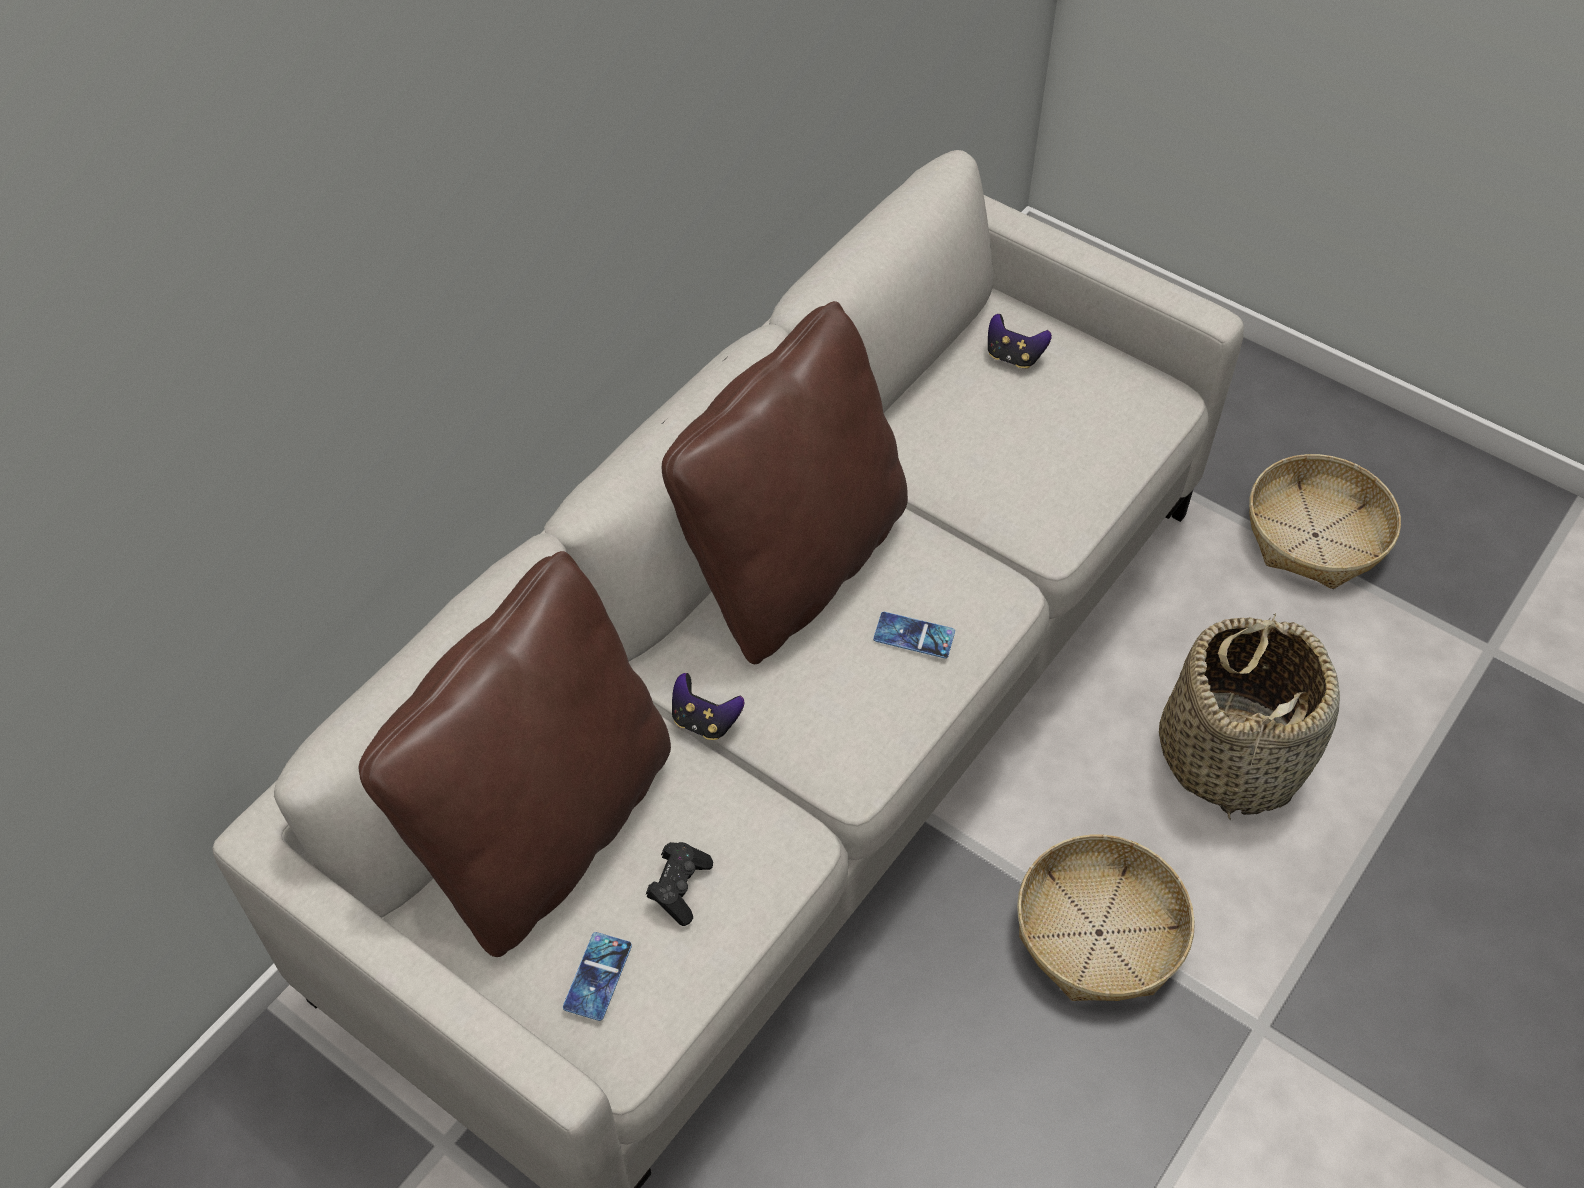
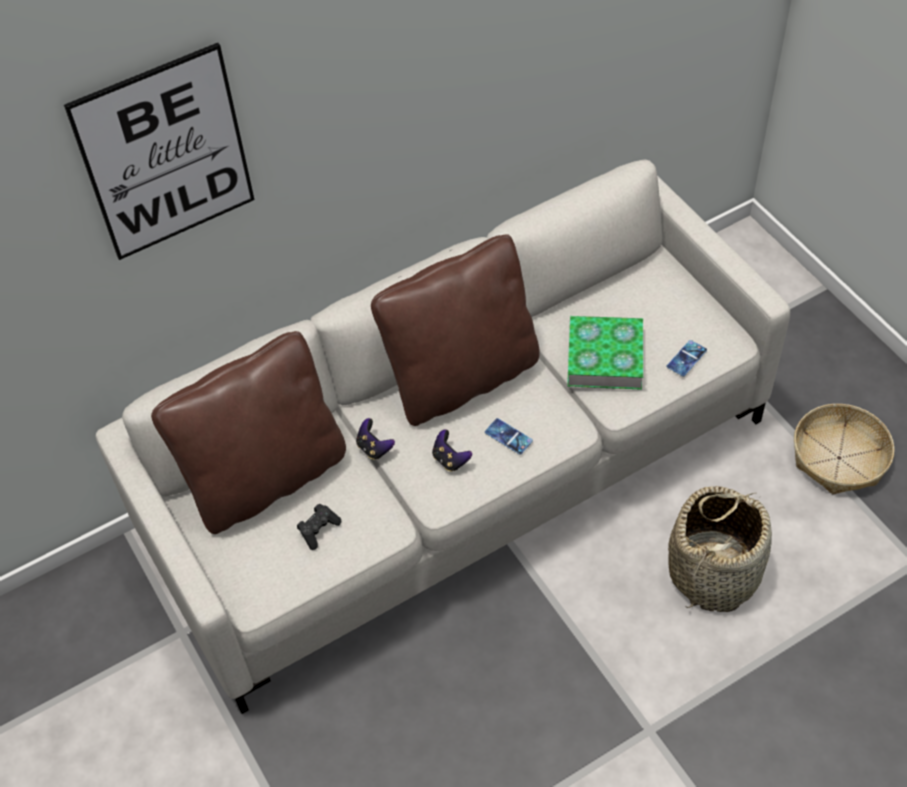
camera: 25 degrees right, 0 degrees up
(269, 271) = (165, 154): none -> picture
(597, 976) = (257, 560): phone -> phone (686, 358)
(998, 471) = (605, 357): none -> book
(1013, 357) = (650, 292): game controller -> game controller (450, 459)
(1098, 932) = (581, 645): basket -> none

